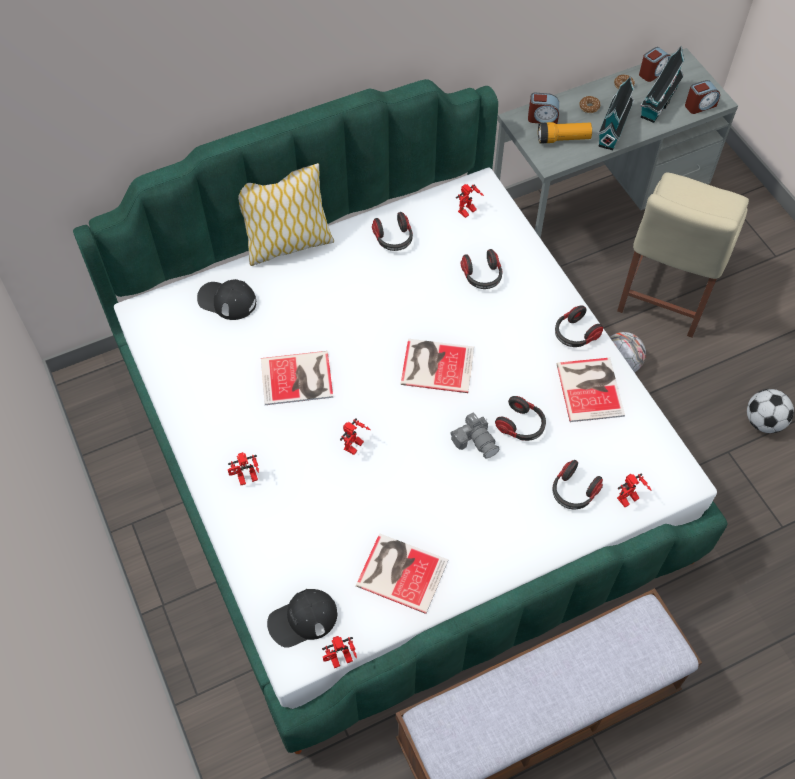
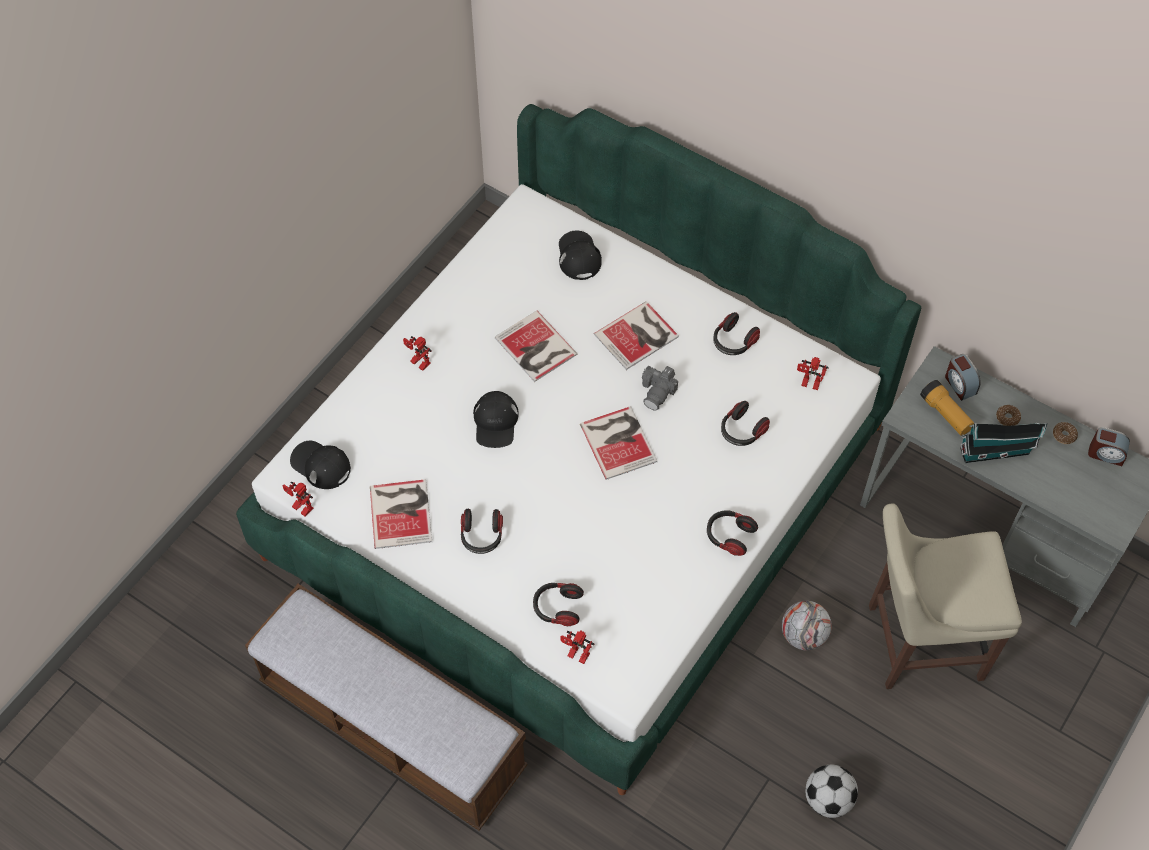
camera: 60 degrees right, 0 degrees up
(287, 244) = (668, 267): pillow -> none
(355, 448) = (495, 422): toy robot -> black cap
(475, 441) = (560, 508): camera -> camera (658, 392)
(521, 426) = (599, 537): headphones -> headphones (481, 536)
(591, 388) = (678, 575): book -> book (638, 335)
(657, 104) = (1062, 476): toy house -> none
(700, 105) = (1093, 516): alarm clock -> none

